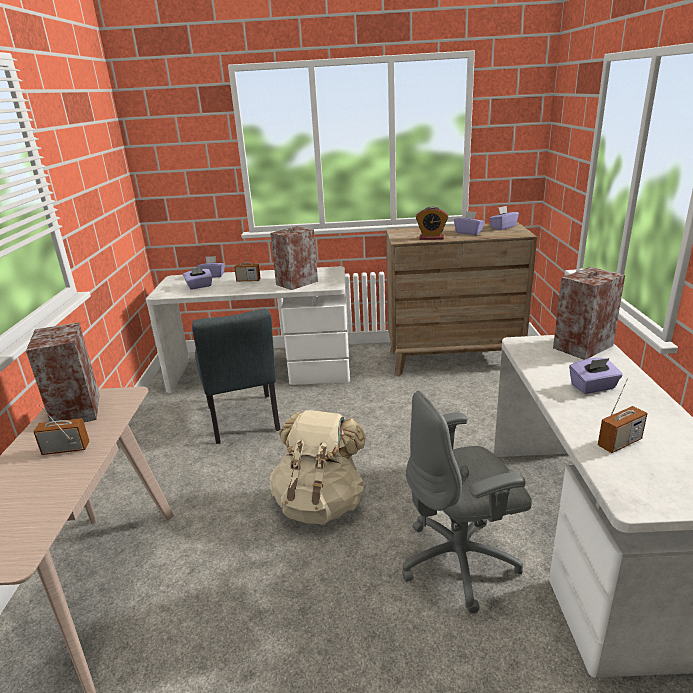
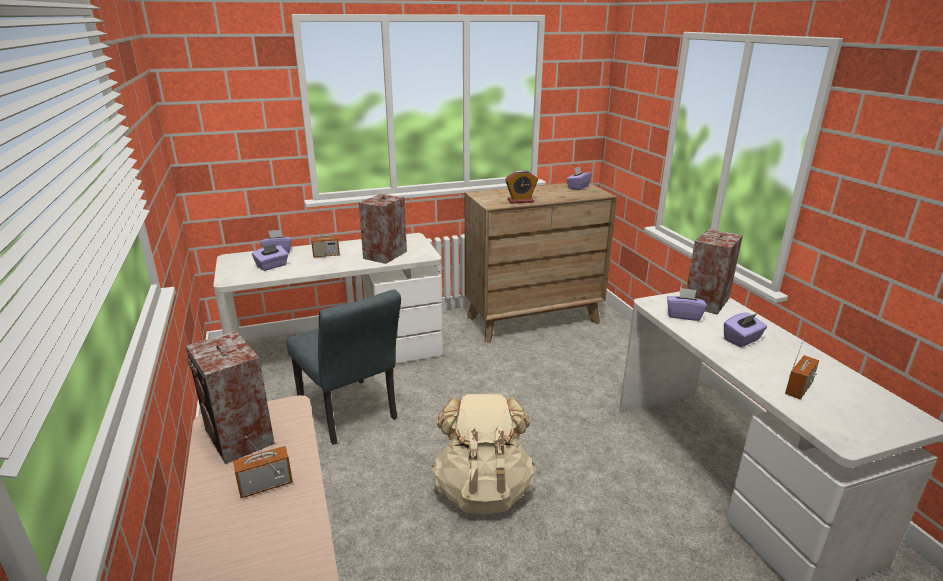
camera: 20 degrees left, 0 degrees up
(460, 561) = (645, 520): grey office chair -> none
(469, 232) = (551, 194): purple tissue box -> purple tissue box (683, 315)

